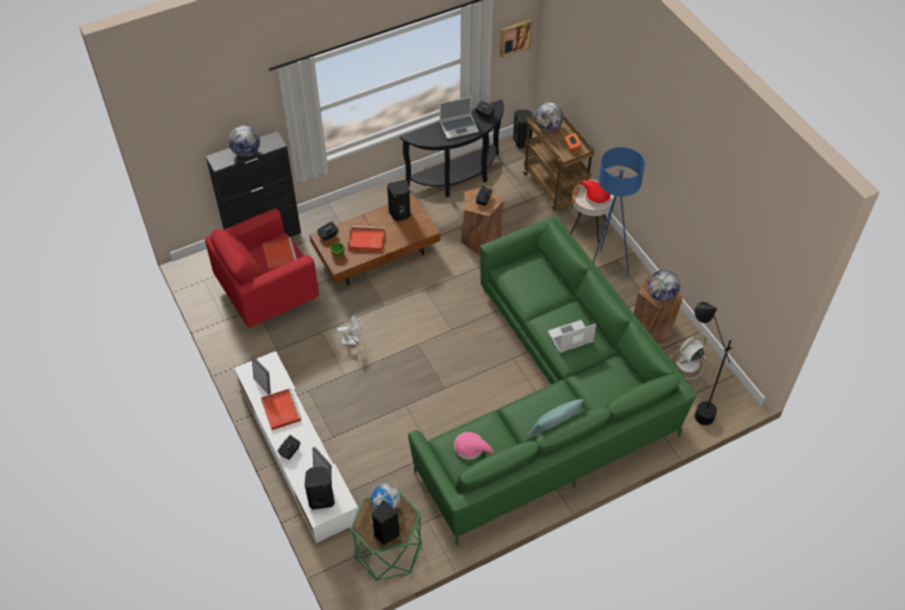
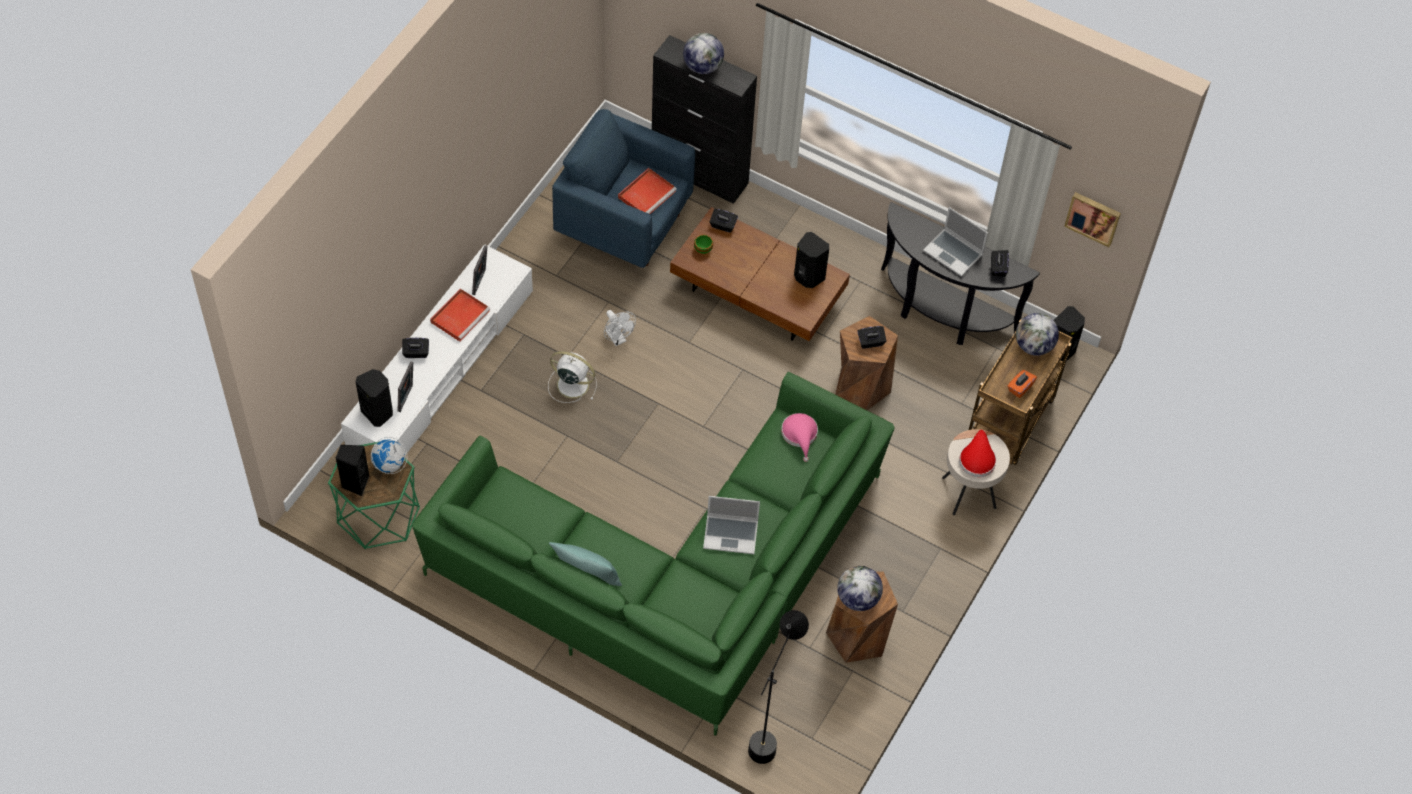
camera: 55 degrees right, 5 degrees up
(269, 294) = (625, 224): red armchair -> blue armchair
(366, 240) = (743, 265): red tray -> none
(471, 448) = (513, 509): pink hat -> pink hat (800, 435)
(570, 338) = (731, 534): laptop -> laptop turned 150 degrees clockwise
(604, 268) = (916, 541): blue floor lamp -> none
(687, 363) = (830, 698): white fan -> white fan (571, 384)

